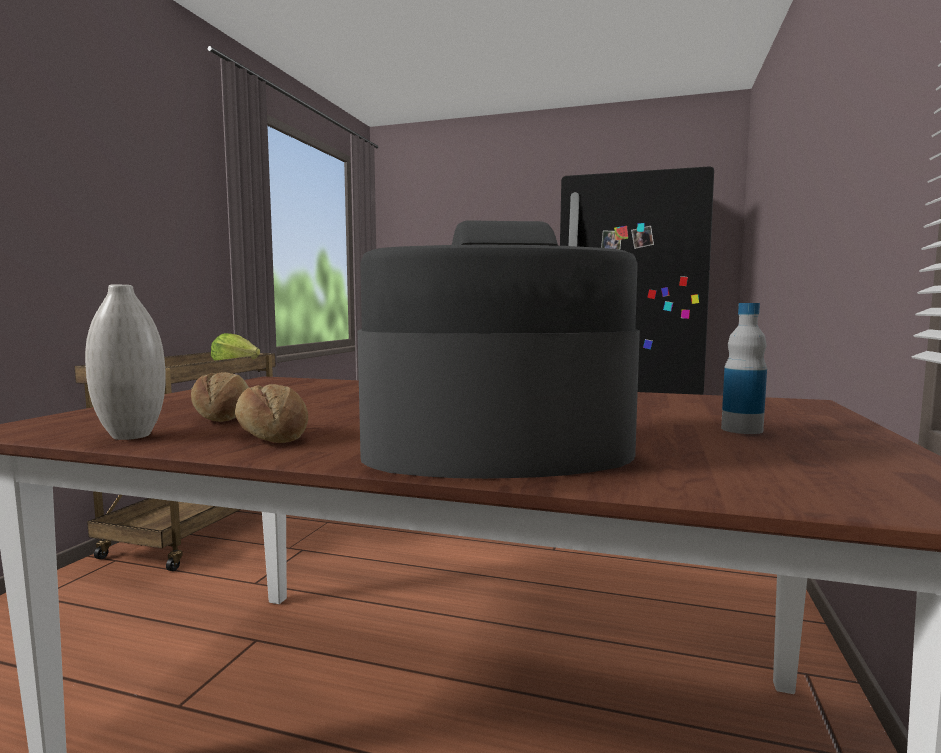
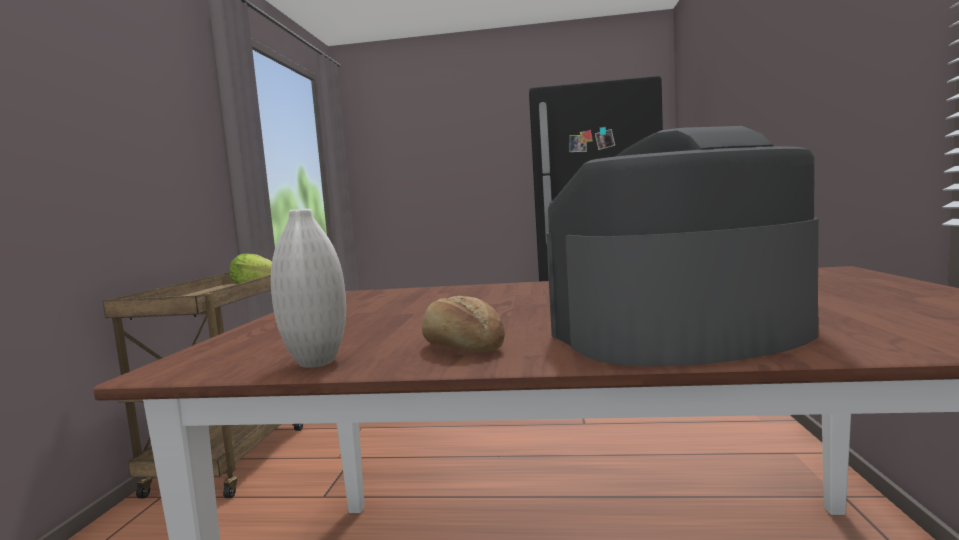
camera: 10 degrees left, 0 degrees up
(222, 418) = (370, 335): bread -> none
(741, 429) = (841, 296): bottle -> none

